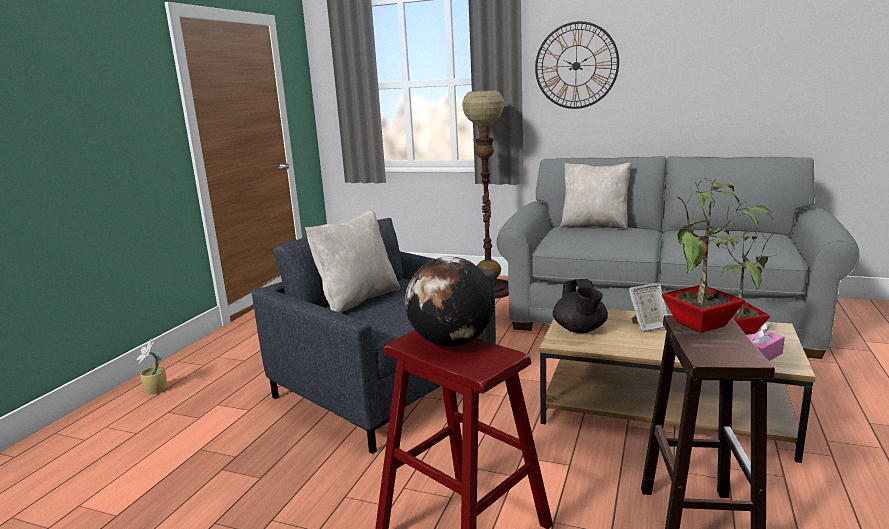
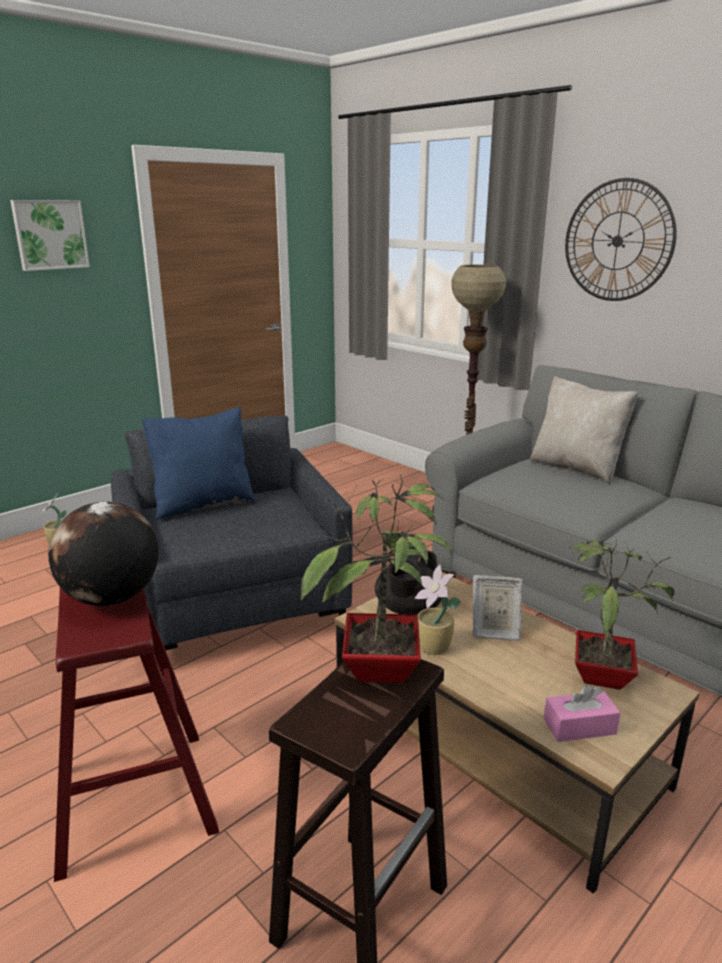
camera: 25 degrees right, 5 degrees up
(107, 84) = (50, 234): none -> picture
(357, 300) = (203, 505): beige pillow -> blue pillow
(627, 344) = (434, 648): none -> potted plant

